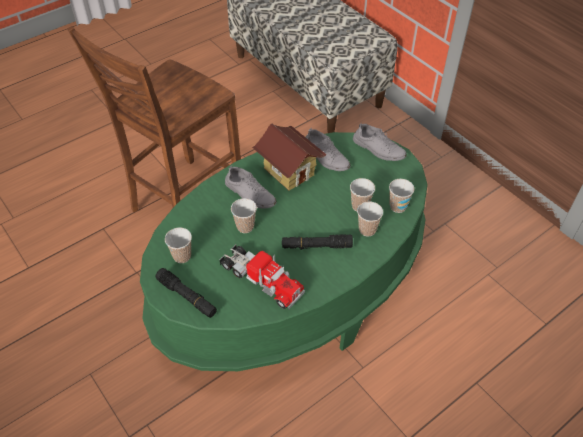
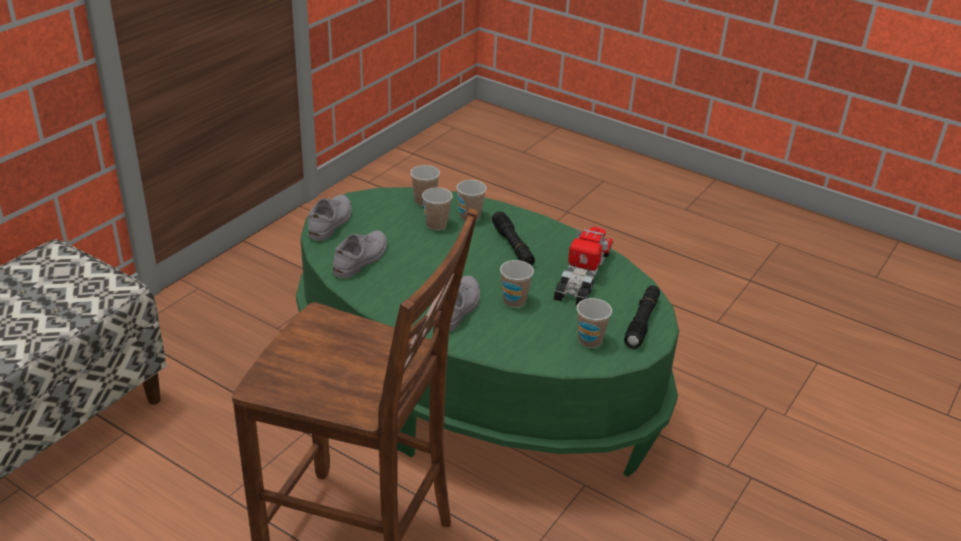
camera: 110 degrees left, 15 degrees down
(289, 171) = (401, 283): toy house -> none

